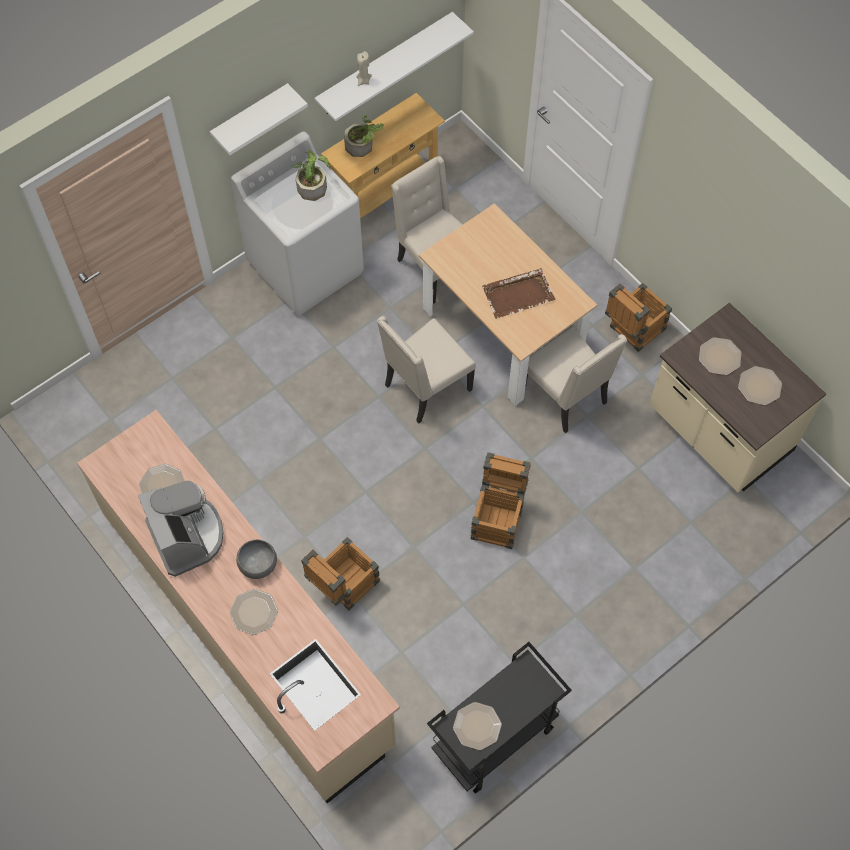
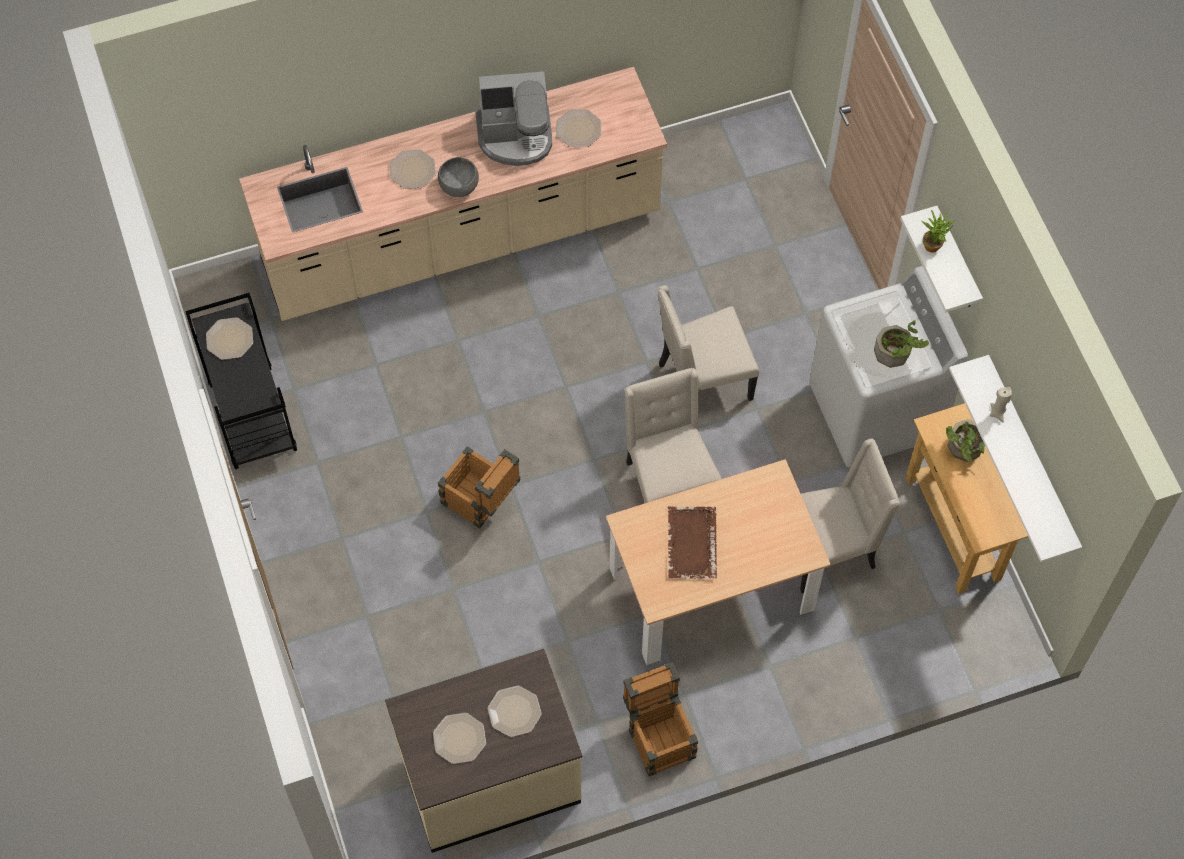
camera: 110 degrees right, 0 degrees up
(248, 124) = (933, 244): none -> potted plant
(343, 586) = (468, 334): crate -> none
(566, 396) = (600, 627): beige chair -> beige chair (702, 381)

